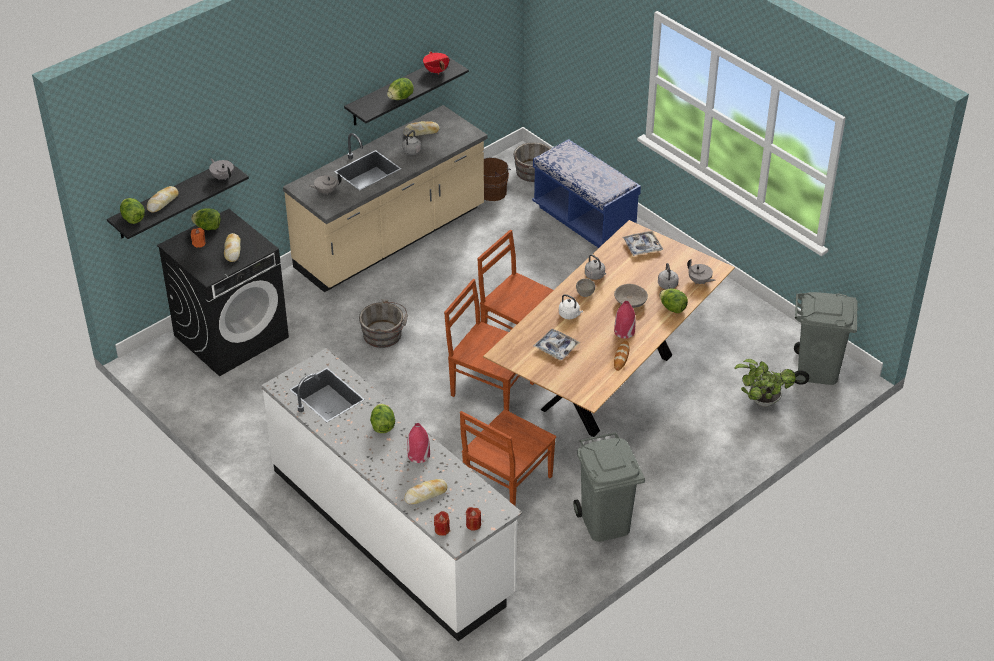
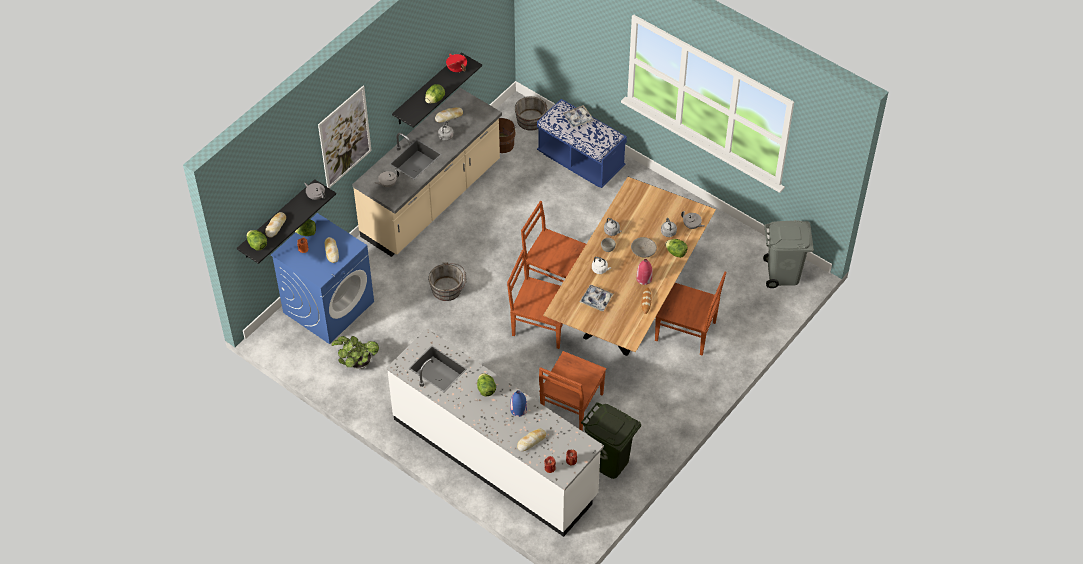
camera: 10 degrees left, 10 degrees up
(231, 336) = (328, 306): black washing machine -> blue washing machine
(273, 115) = (345, 137): none -> picture
(418, 455) = (518, 410): red vase -> blue vase
(540, 558) = (608, 462): none -> green trash can
(604, 523) = (649, 426): grey trash can -> none
(642, 246) = (642, 200): tray -> tray (578, 119)
(678, 420) = (687, 332): none -> brown chair
(761, 400) = (745, 306): potted plant -> potted plant (357, 363)

